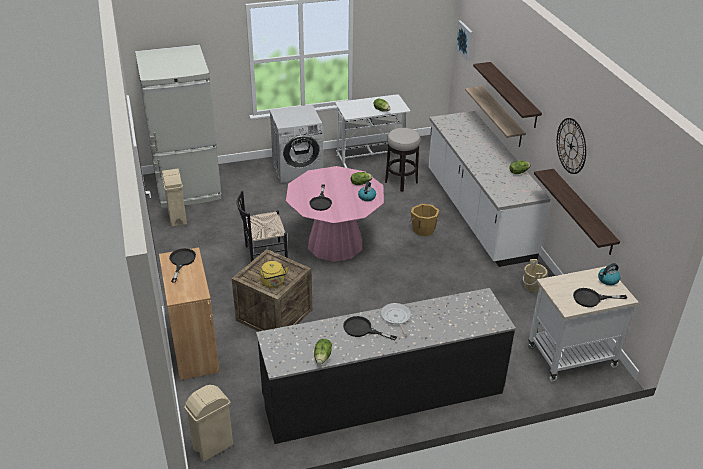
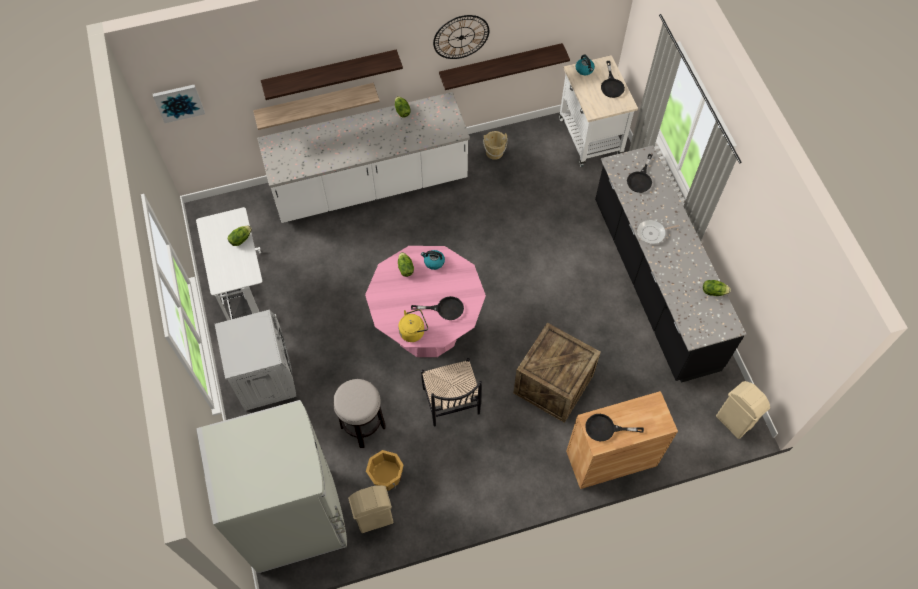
camera: 90 degrees left, 25 degrees up
(273, 283) = (574, 357): yellow kettle -> yellow kettle (413, 331)
(362, 329) = (672, 260): black frying pan -> black frying pan (640, 179)
(401, 182) = (301, 257): stool -> stool (363, 427)
(423, 229) = (400, 239): orange bucket -> orange bucket (386, 477)

